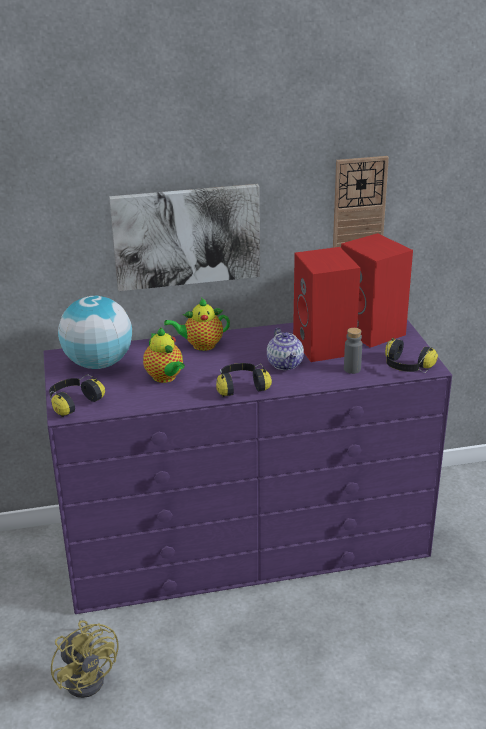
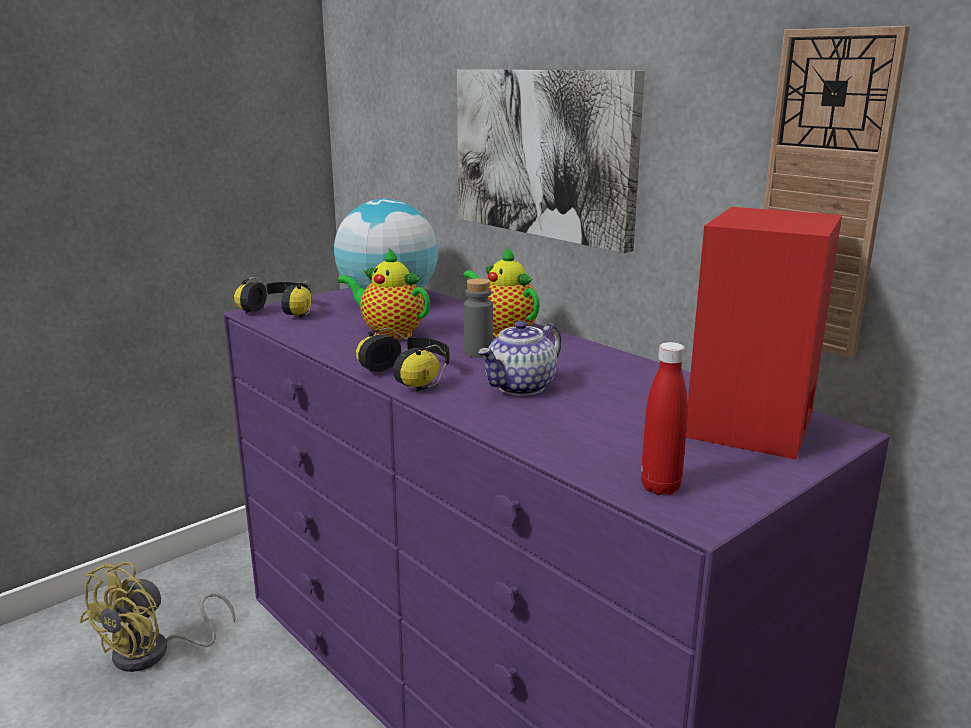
camera: 60 degrees right, 10 degrees down
(165, 378) = (389, 333): teapot -> teapot turned 90 degrees clockwise
(325, 346) = (626, 402): red speaker -> none
(352, 369) = (576, 438): grey bottle -> grey bottle (478, 353)
(406, 367) = (660, 487): headphones -> red bottle

